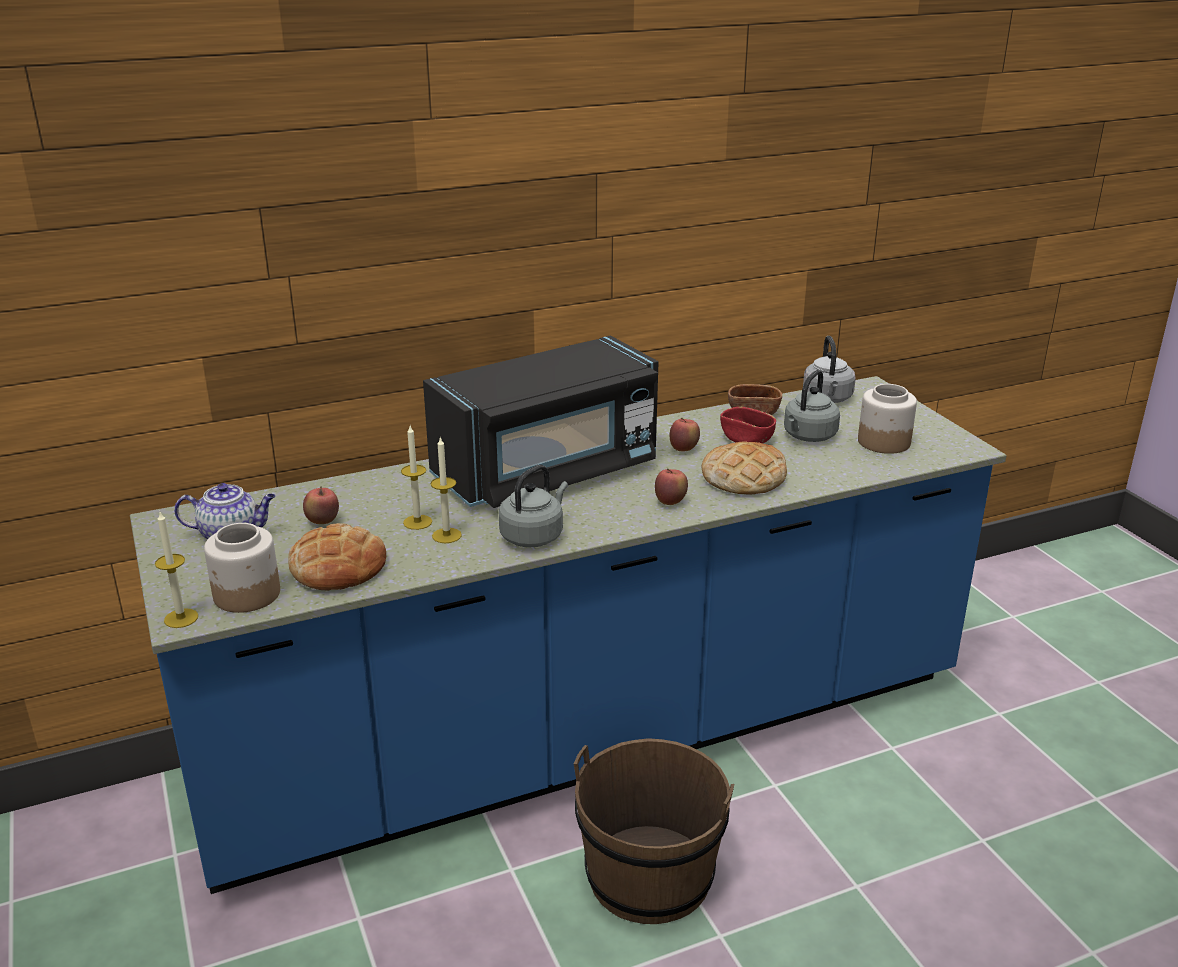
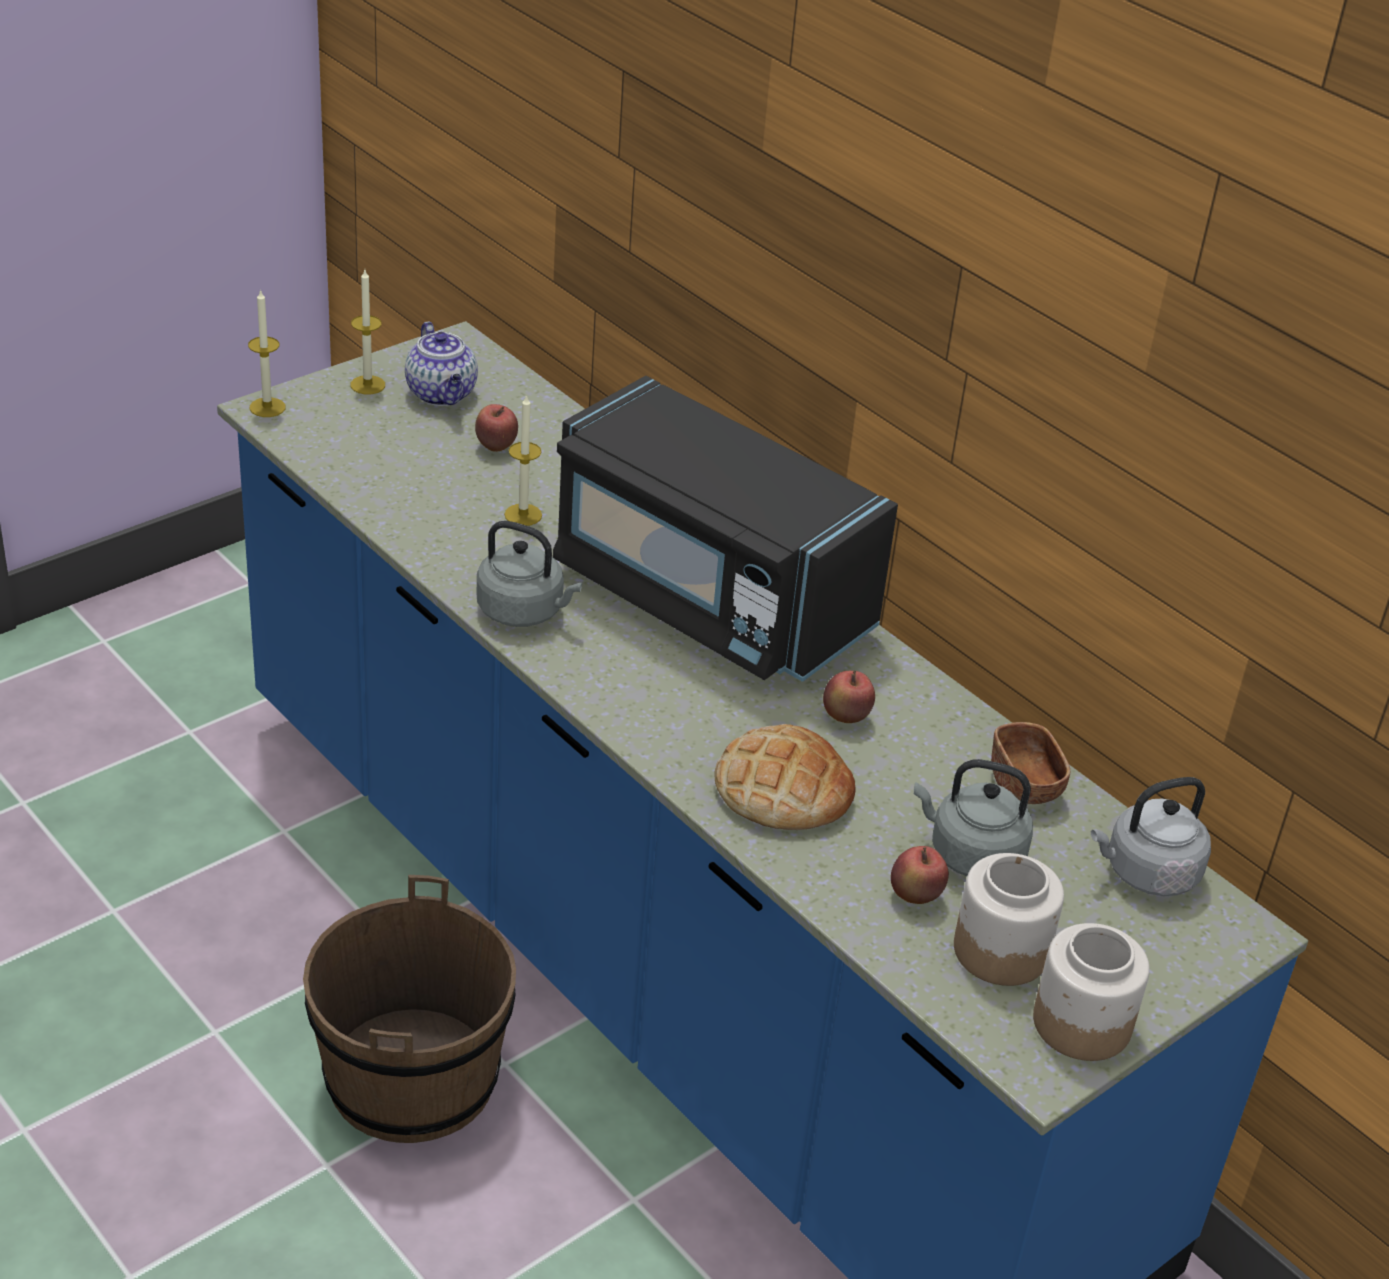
camera: 70 degrees right, 10 degrees up
(247, 595) = (322, 435): jar -> jar (1080, 1024)
(338, 567) = (399, 480): bread -> none
(446, 535) = (499, 543): candle -> candle (367, 385)
(670, 502) = (667, 721): apple -> apple (915, 896)
(746, 439) = (919, 783): red bowl -> none

